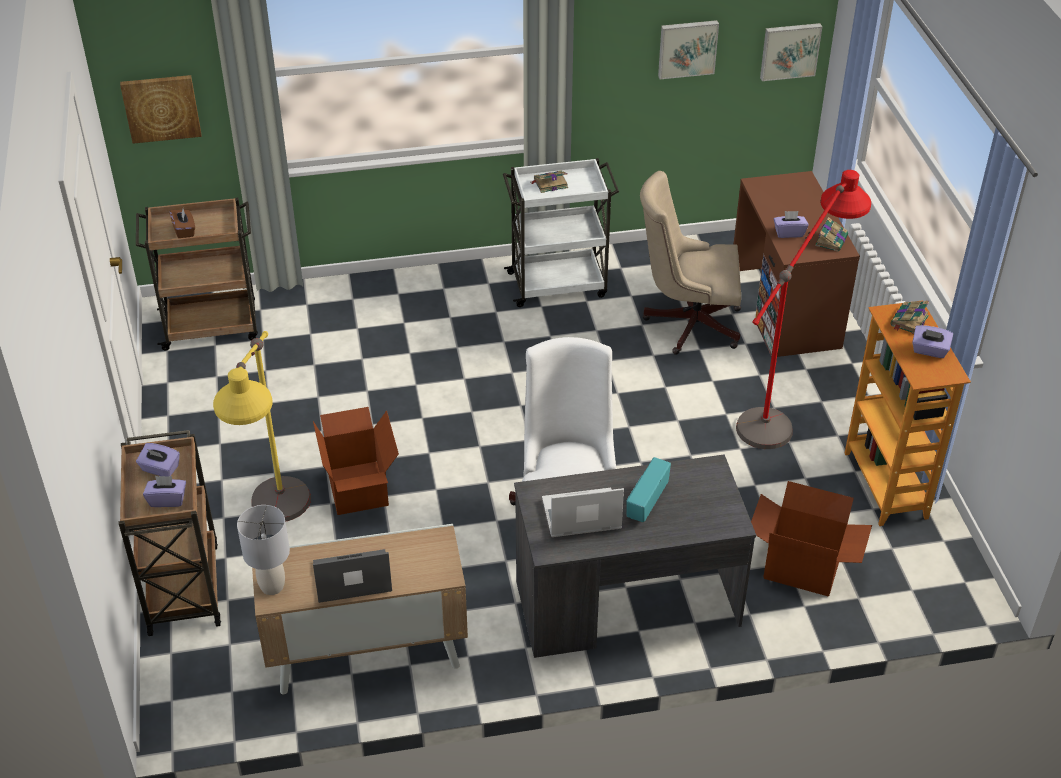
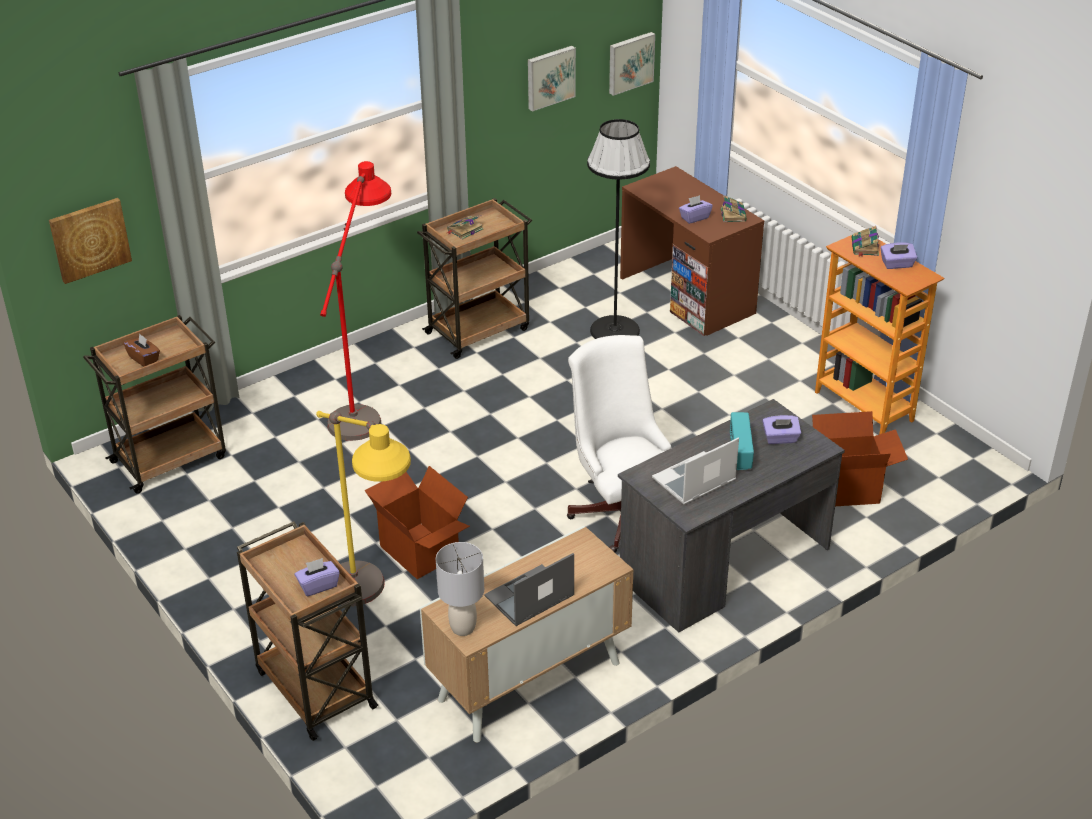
camera: 25 degrees left, 5 degrees down
(160, 469) = (289, 563): purple tissue box -> purple tissue box (780, 439)
(559, 284) = (479, 330): white cart -> brown cart
(687, 323) = (614, 330): beige office chair -> black floor lamp
(785, 407) = (743, 372): red floor lamp -> red floor lamp (366, 401)

